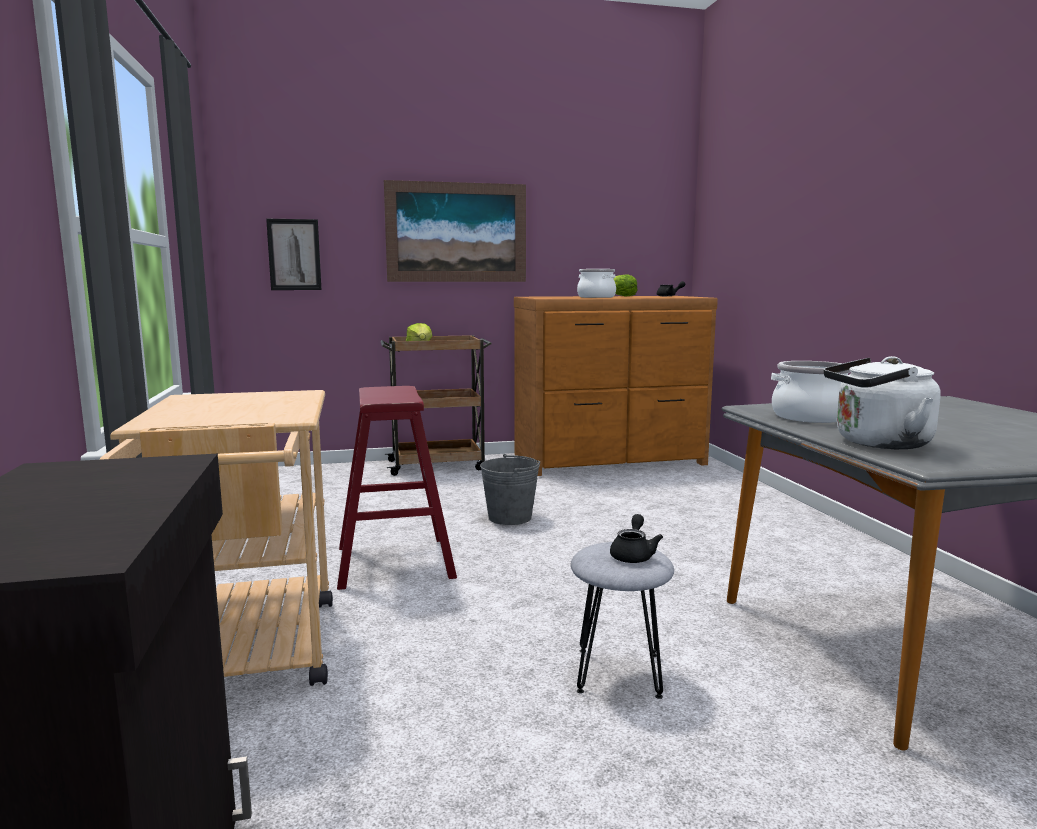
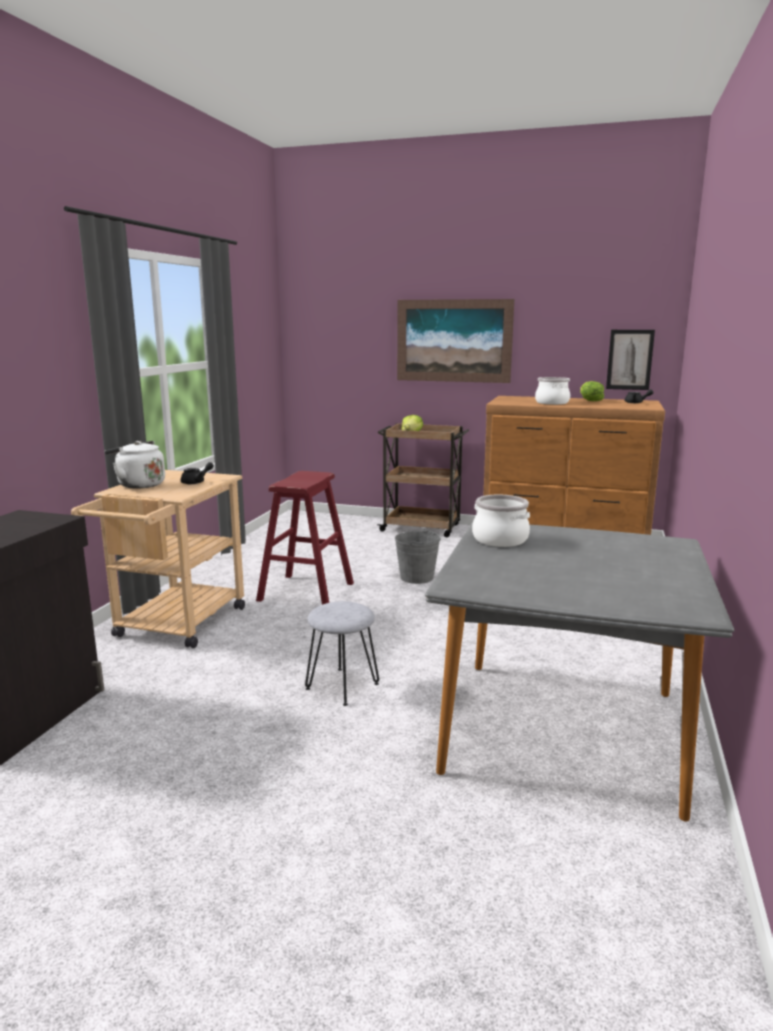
camera: 30 degrees right, 5 degrees up
(294, 254) = (333, 358): picture -> picture (629, 359)
(633, 555) = (346, 612): black teapot -> black teapot (196, 482)
(877, 443) = (471, 567): white kettle -> white kettle (138, 485)

